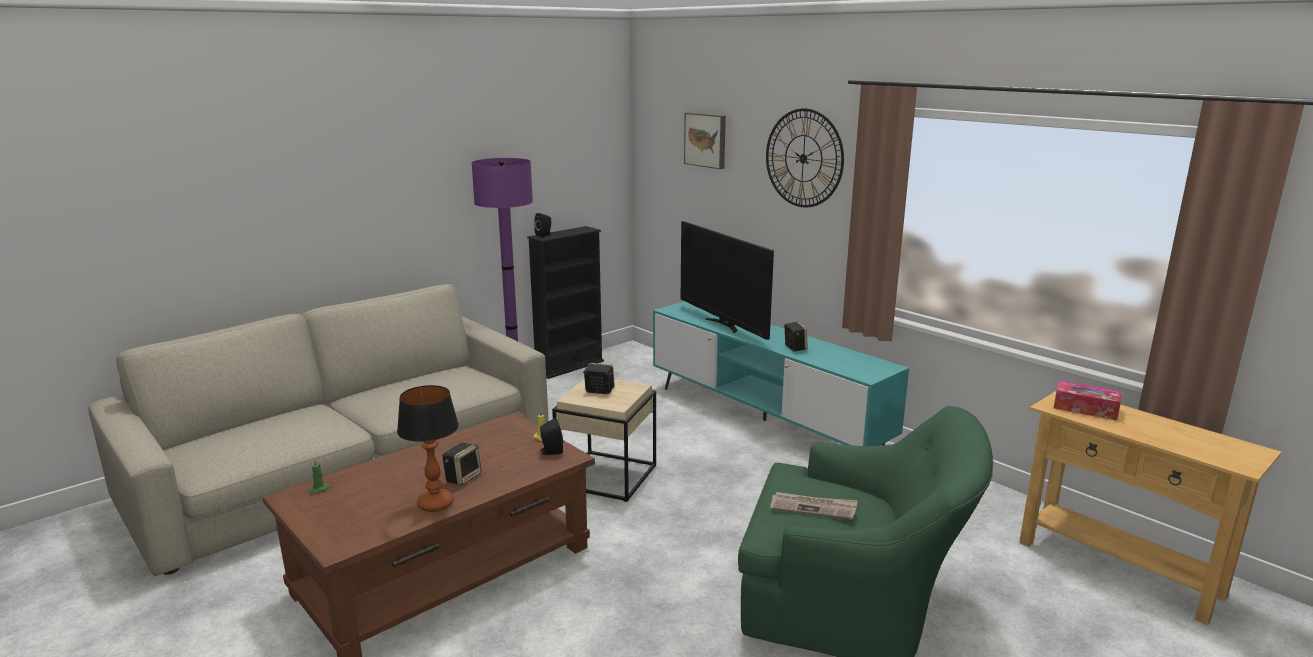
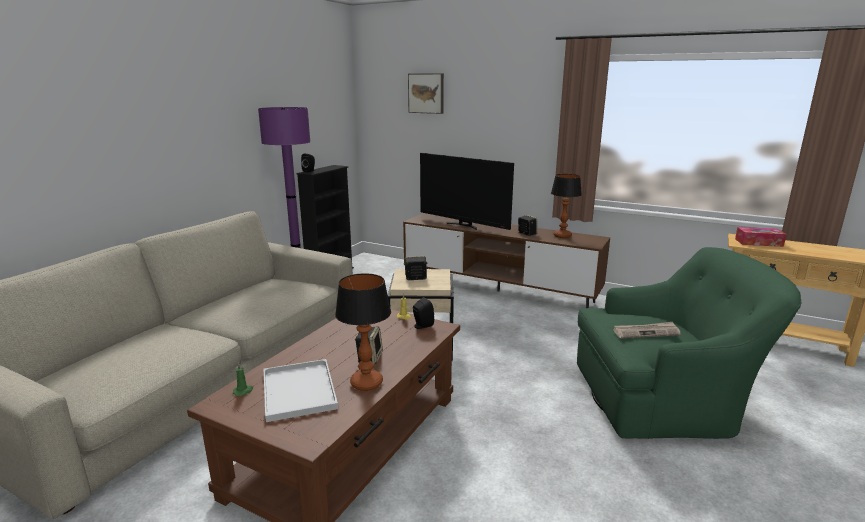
camera: 20 degrees left, 0 degrees up
(368, 497) = (297, 389): none -> white tray
(764, 420) = (498, 291): turquoise tv stand -> brown tv stand
(803, 158) = (512, 99): wall clock -> none
(840, 357) = (562, 236): none -> table lamp

